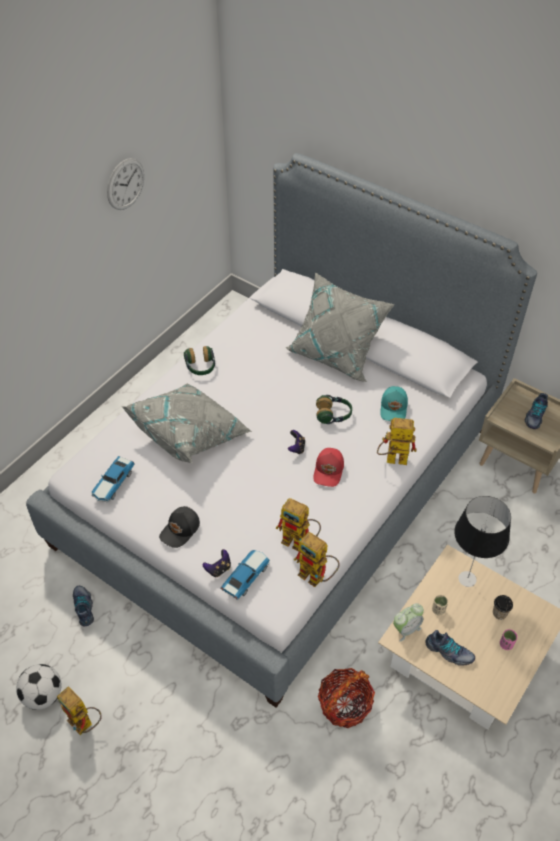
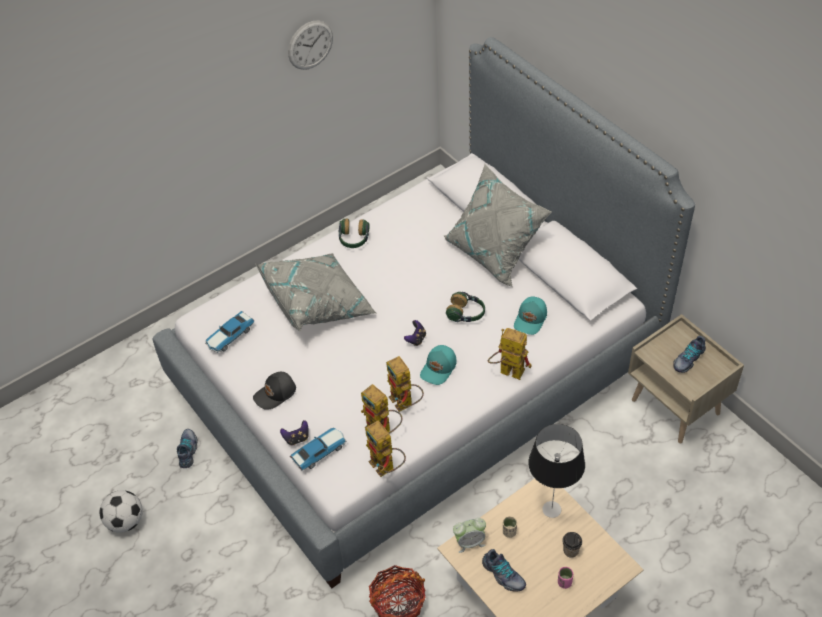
camera: 20 degrees right, 0 degrees up
(85, 724) = (153, 556): toy robot -> toy robot (405, 403)
(329, 471) = (439, 368): red cap -> turquoise cap

